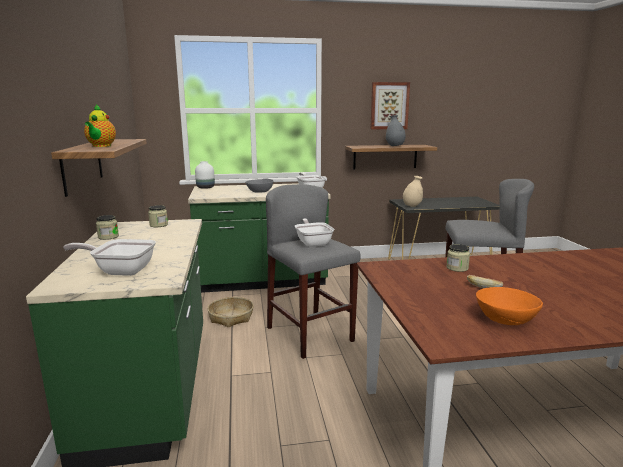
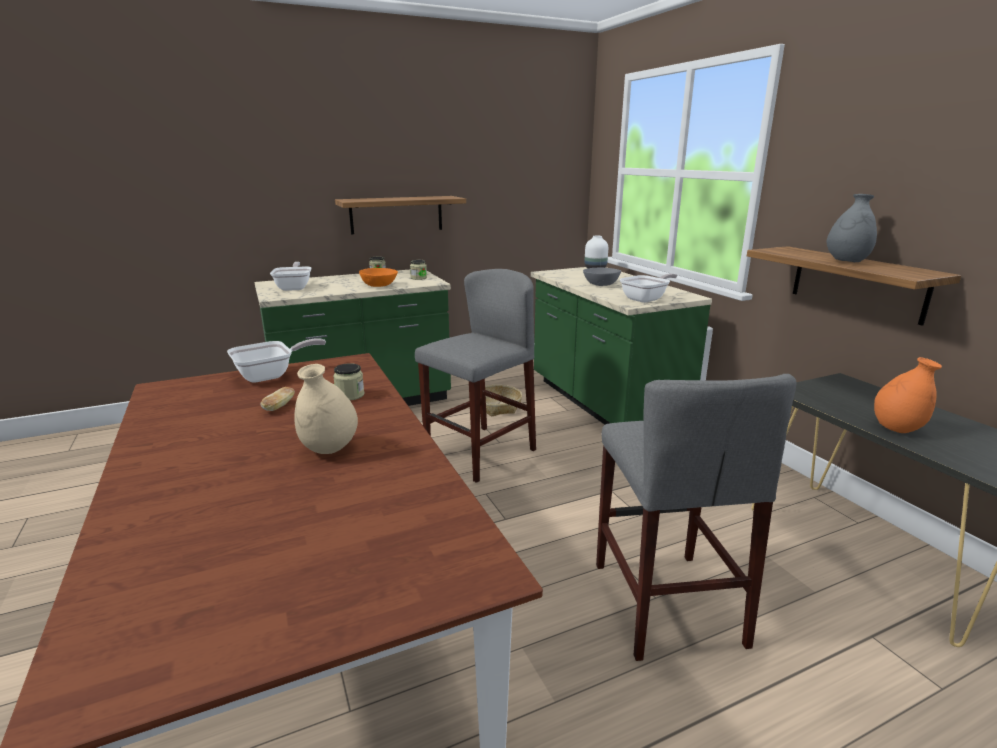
camera: 75 degrees right, 5 degrees up
(101, 146) = (380, 199): teapot -> none
(313, 243) = (473, 342): frying pan -> frying pan (271, 375)
(389, 106) = (886, 173): picture -> none
(412, 206) = (810, 391): beige vase -> beige vase (329, 449)
(452, 205) = (897, 429): none -> orange vase
(505, 319) = (189, 412): orange bowl -> orange bowl (379, 285)

